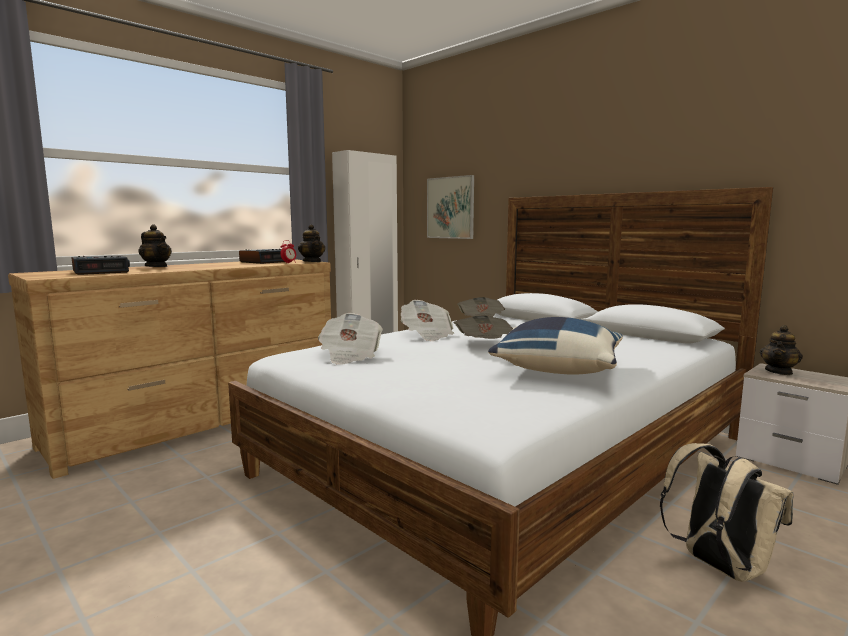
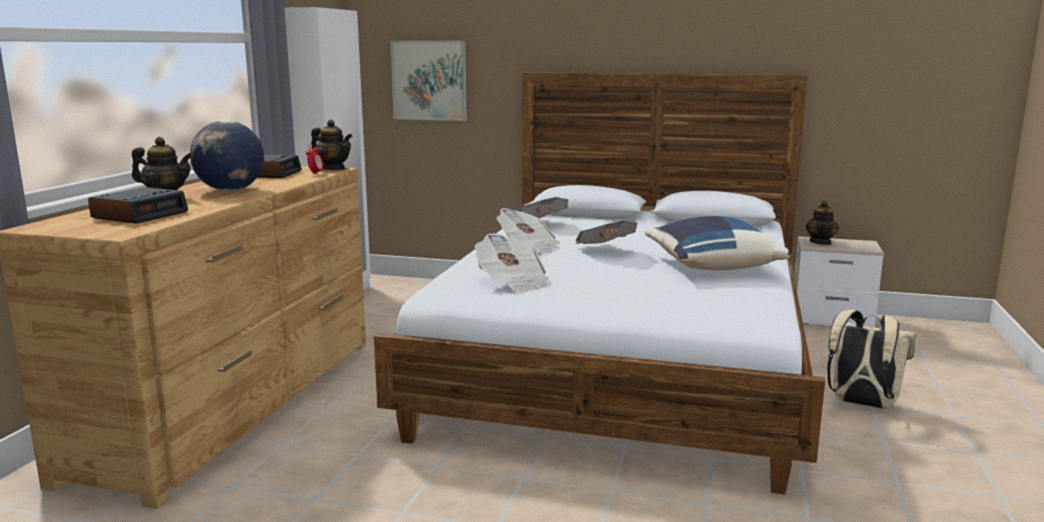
camera: 30 degrees left, 5 degrees up
(203, 266) = (230, 190): none -> globe

